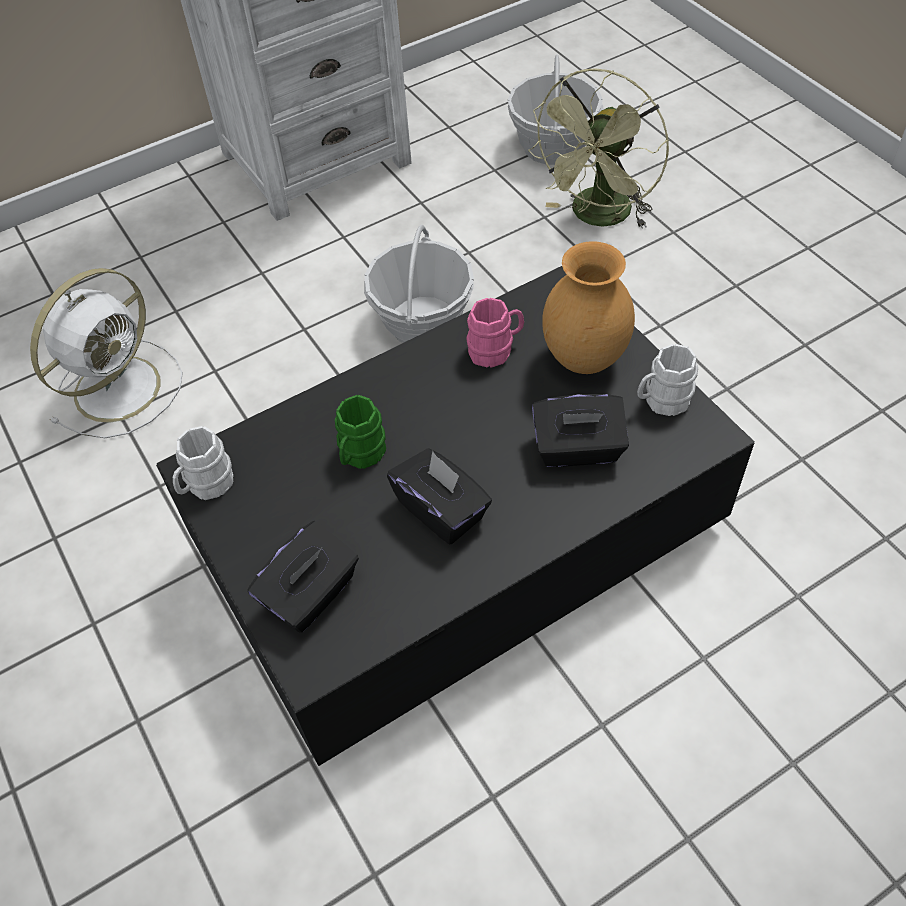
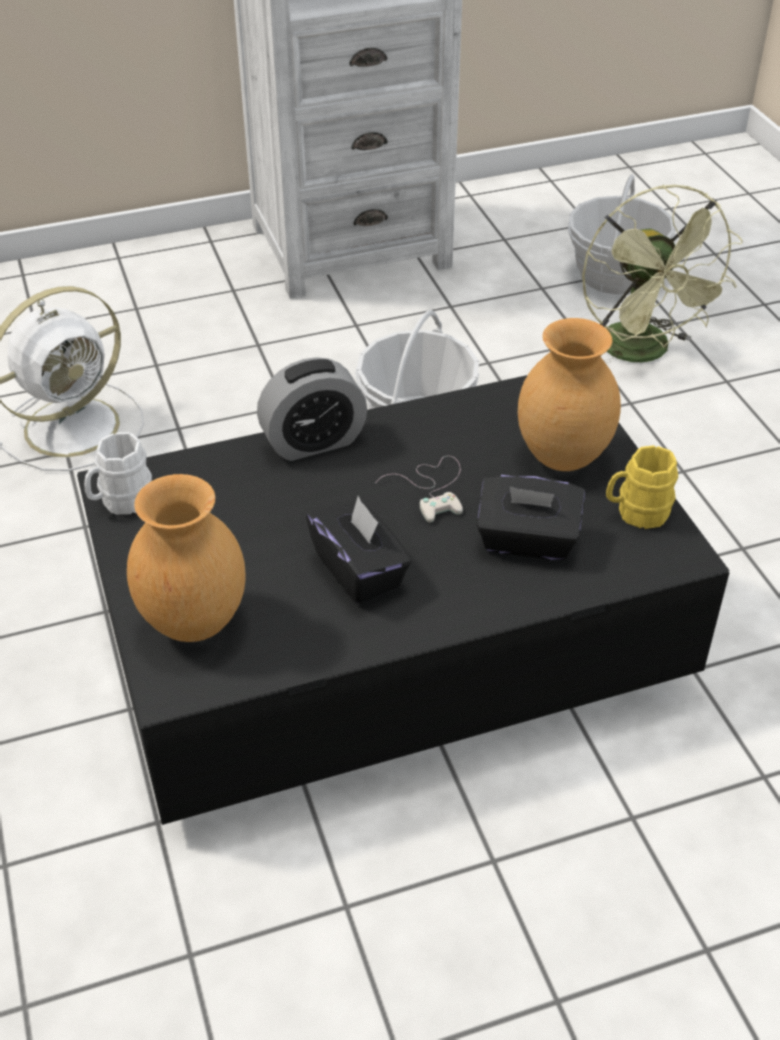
camera: 10 degrees right, 10 degrees down
(311, 594) = (195, 621): black tissue box -> brown vase
(360, 455) = (290, 503): green mug -> none
(362, 388) = (313, 442): none -> alarm clock
(481, 413) = (433, 488): none -> white game controller
(496, 349) = (468, 432): pink mug -> none
(597, 217) = (644, 353): green fan -> green fan turned 60 degrees counterclockwise
(662, 401) = (636, 512): white mug -> yellow mug

